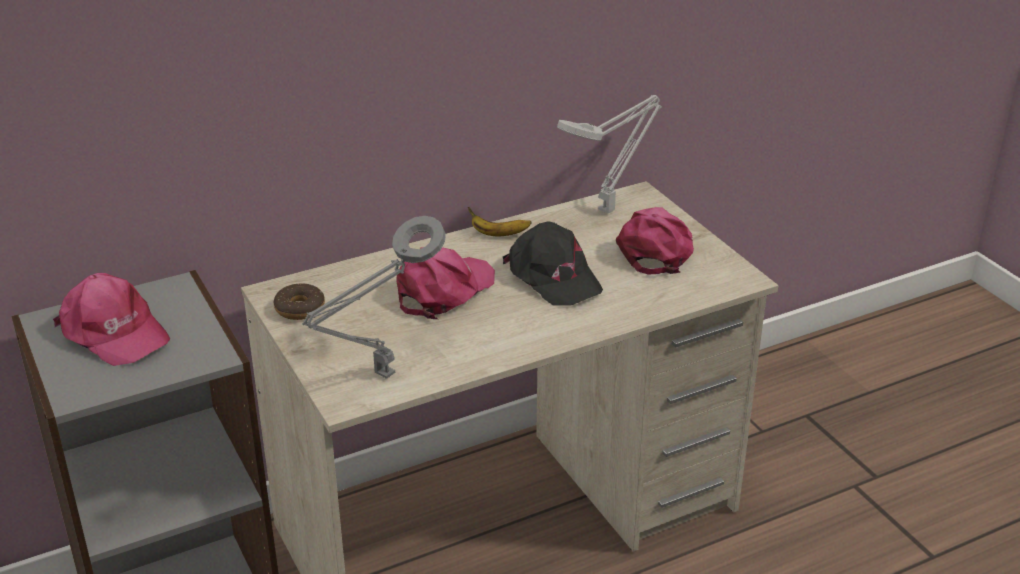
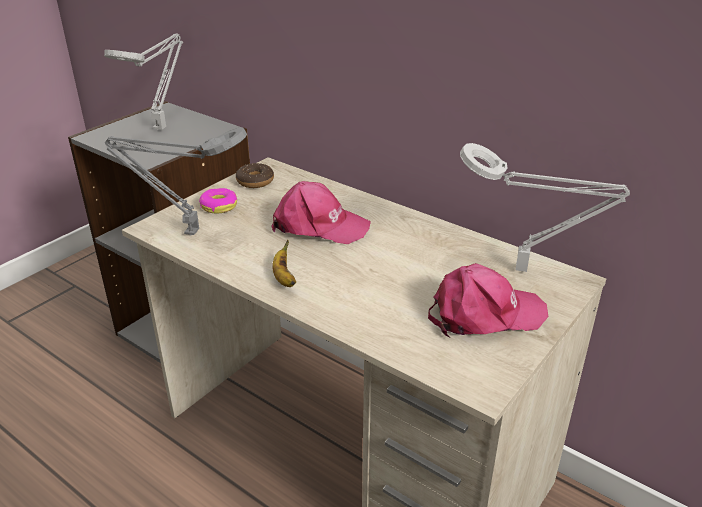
camera: 65 degrees right, 0 degrees up
(113, 333) = (161, 127): pink cap -> grey table lamp
(338, 345) = (219, 206): none -> donut
(498, 234) = (424, 227): banana -> banana (284, 277)
(552, 276) = (381, 269): black cap -> none

